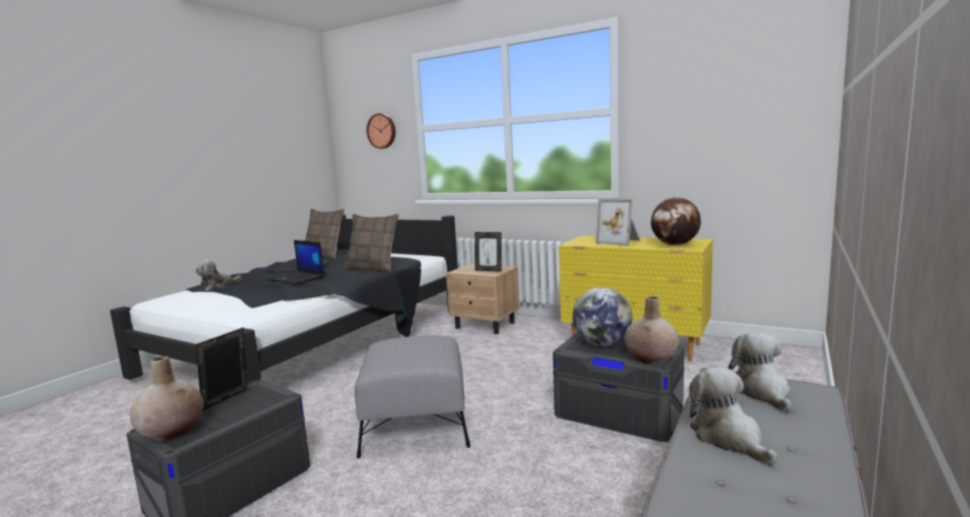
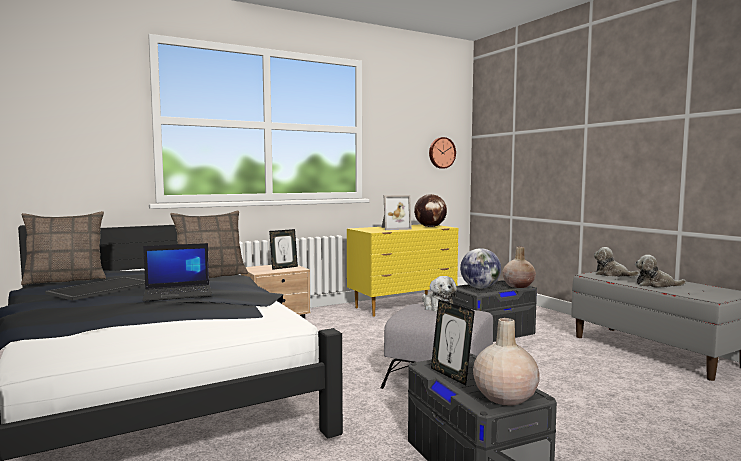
camera: 60 degrees left, 5 degrees down
(218, 286) = (83, 323): plush toy -> plush toy (437, 307)
(382, 131) = (91, 115): wall clock -> wall clock (441, 153)

